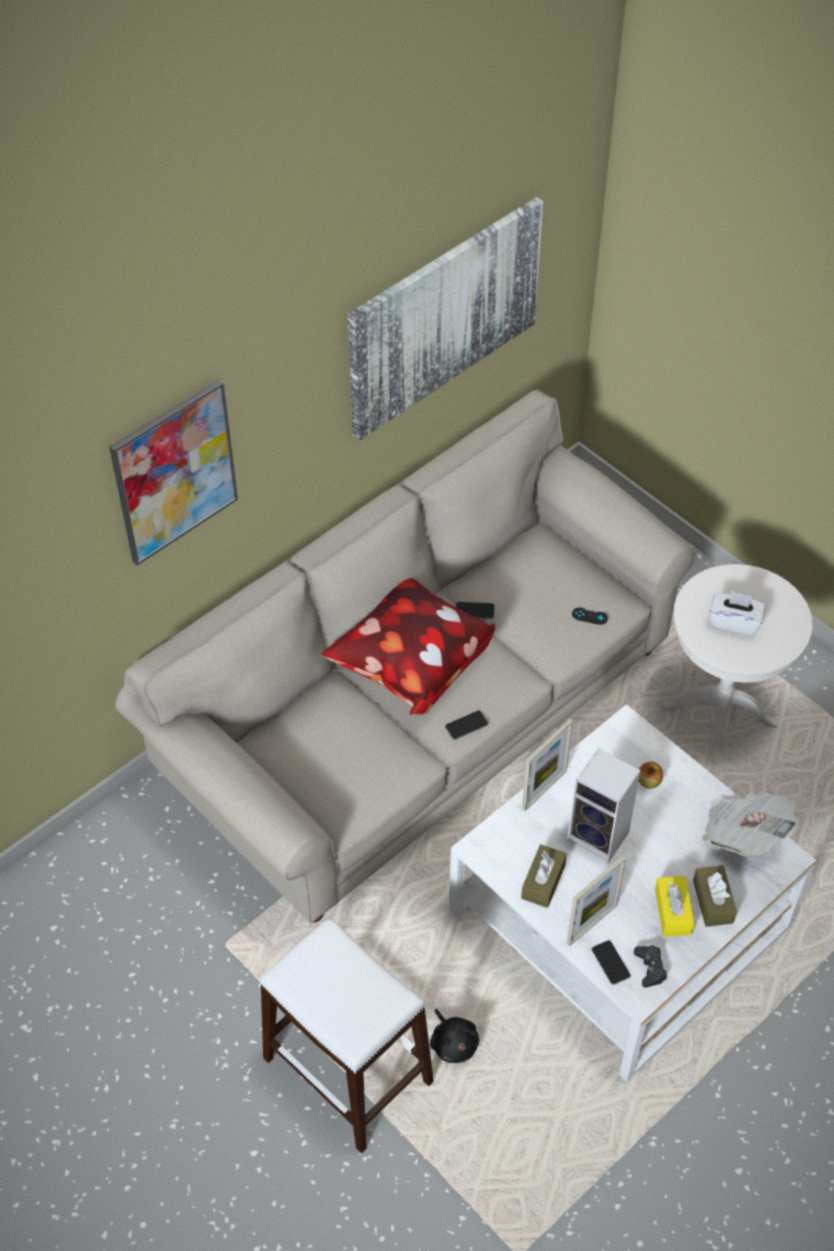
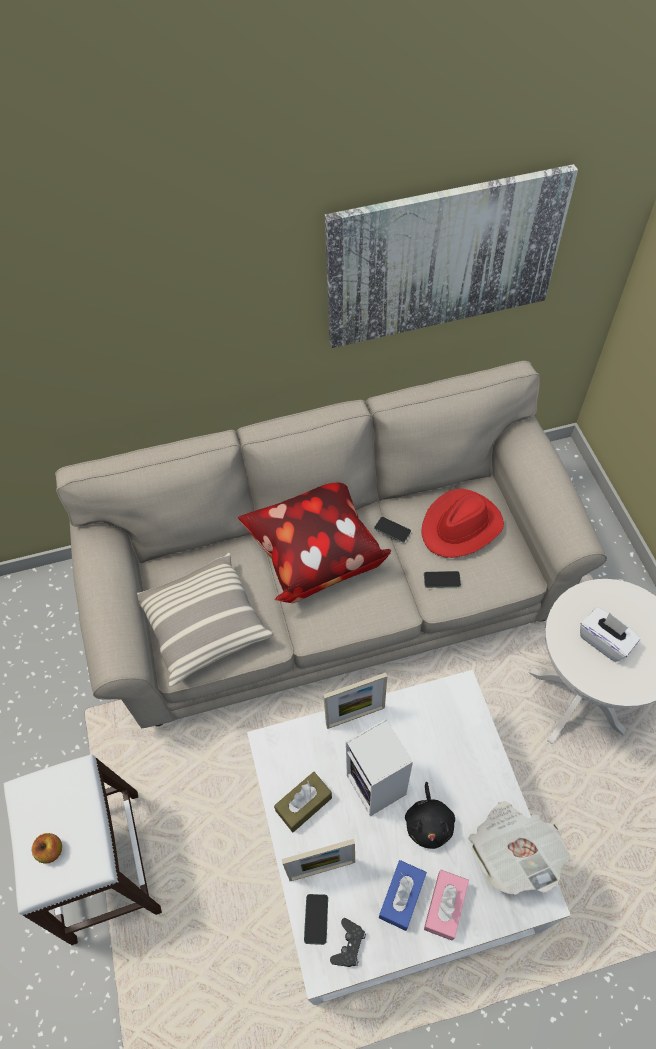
camera: 30 degrees right, 5 degrees up
(174, 472) = (113, 311): picture -> none
(342, 775) = (204, 625): none -> pillow
(453, 1043) = (197, 886): black plush toy -> black plush toy (429, 822)
(466, 725) = (328, 626): phone -> phone (442, 579)
(540, 581) = (461, 526): none -> red hat
(589, 616) = (485, 574): black game controller -> none
(648, 781) = (451, 753): apple -> apple (51, 850)
(673, 911) = (402, 897): yellow tissue box -> blue tissue box
(713, 901) = (445, 906): brown tissue box -> pink tissue box

